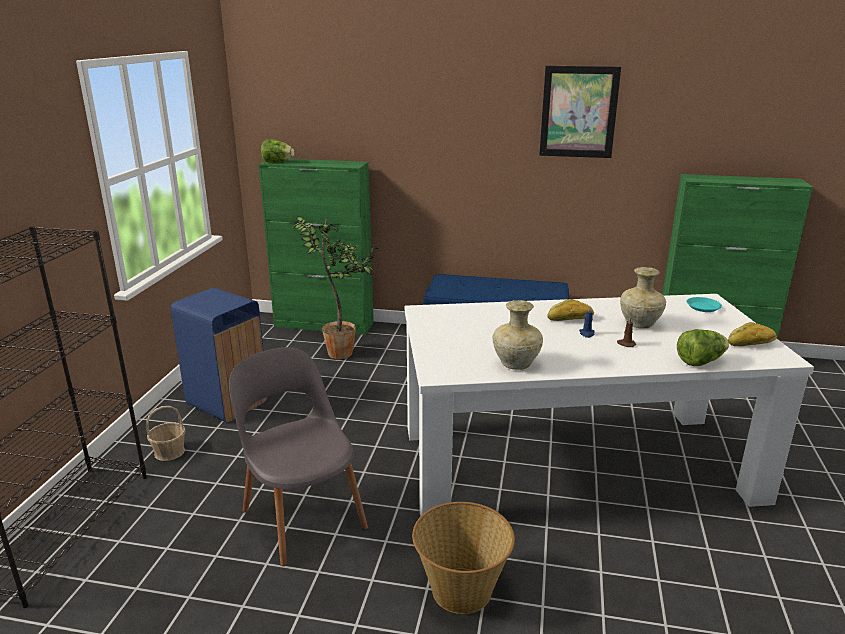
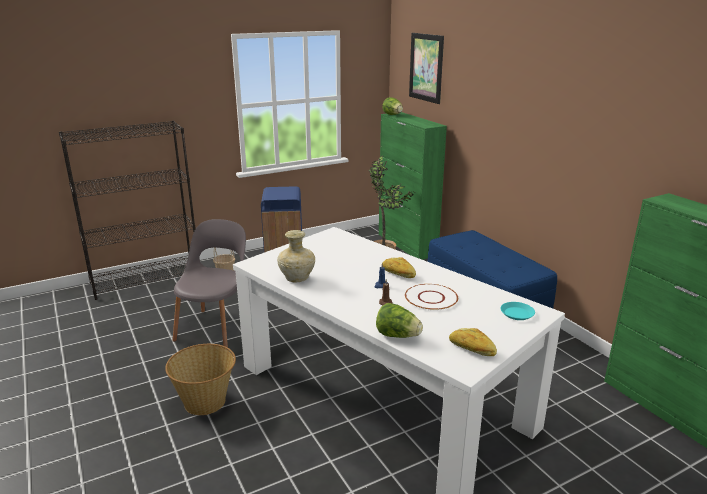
camera: 50 degrees right, 0 degrees up
(578, 112) = (586, 109): picture -> picture (426, 67)
(639, 324) = (430, 298): beige vase -> white plate

